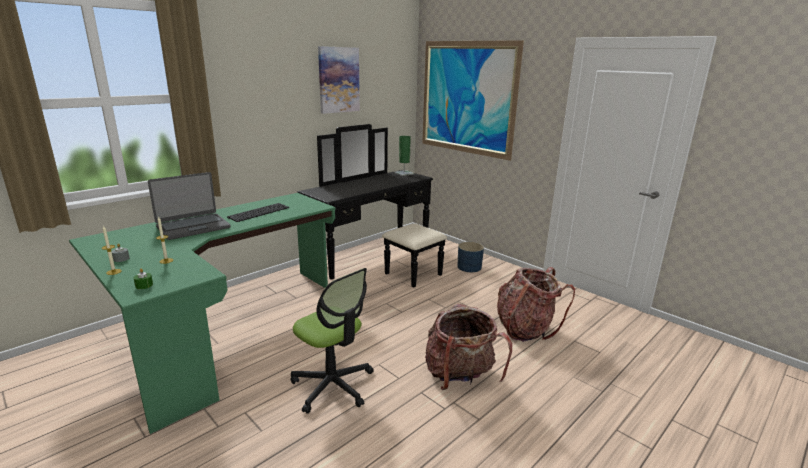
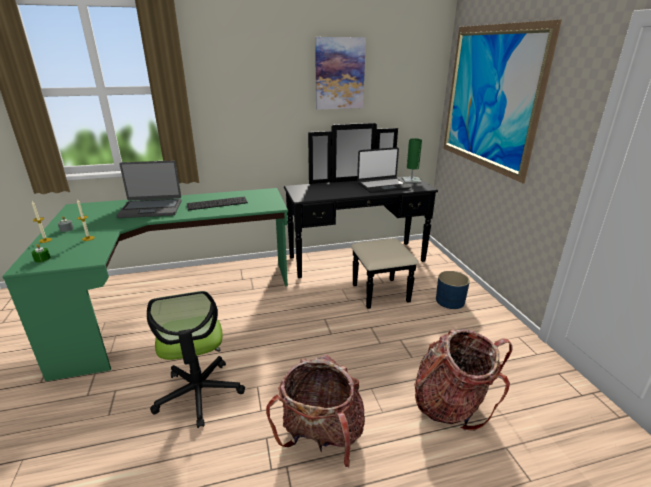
camera: 30 degrees right, 5 degrees up
(387, 180) = (383, 186): none -> laptop

